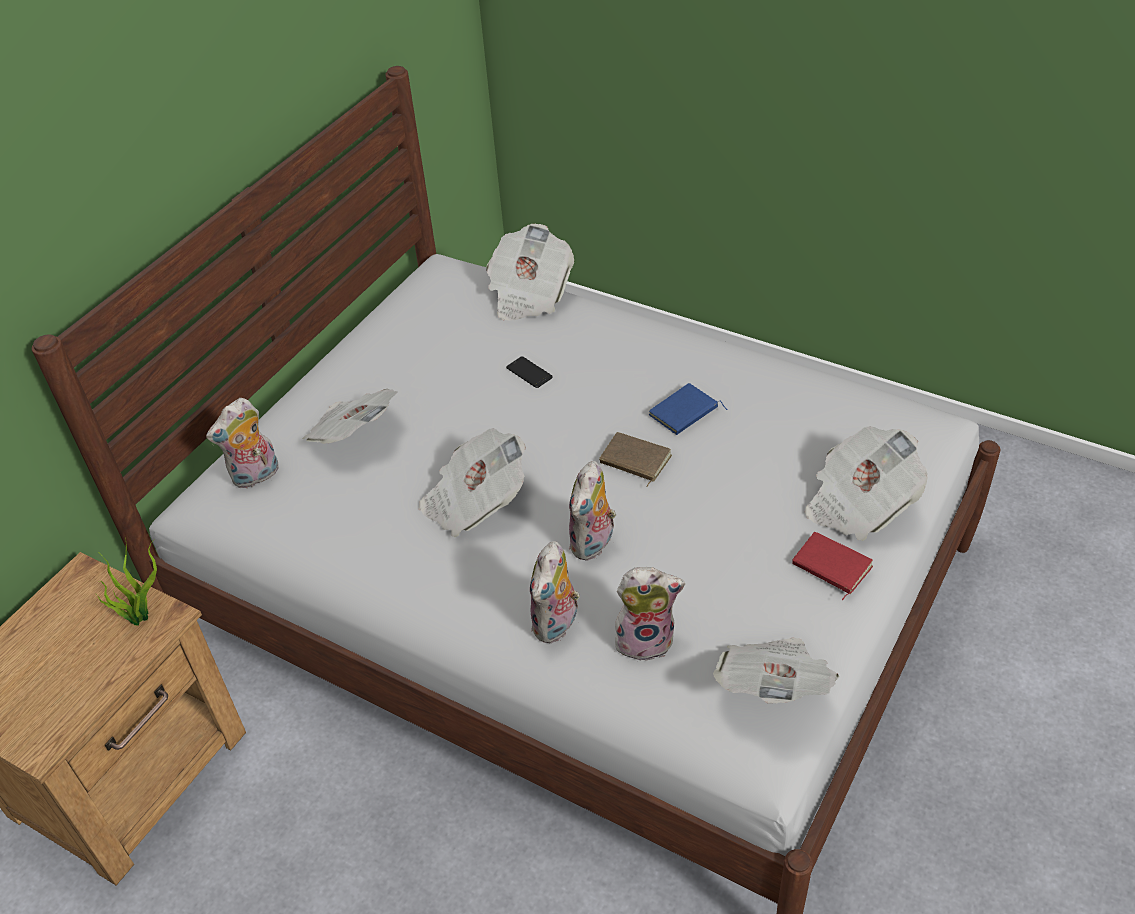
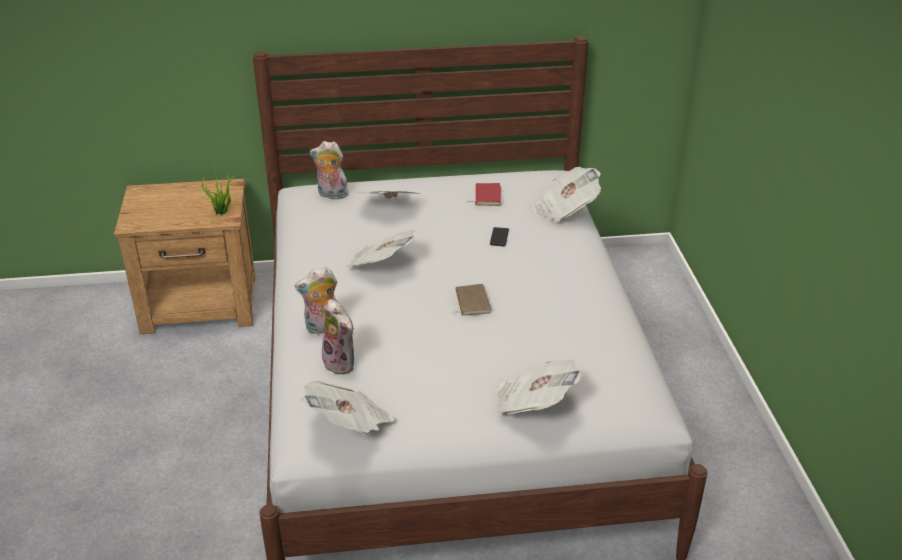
camera: 50 degrees right, 10 degrees down
(593, 544) = (391, 315): plush toy -> none
(684, 413) = (532, 304): blue book -> none
(830, 567) = (466, 411): red book -> red book (486, 196)

